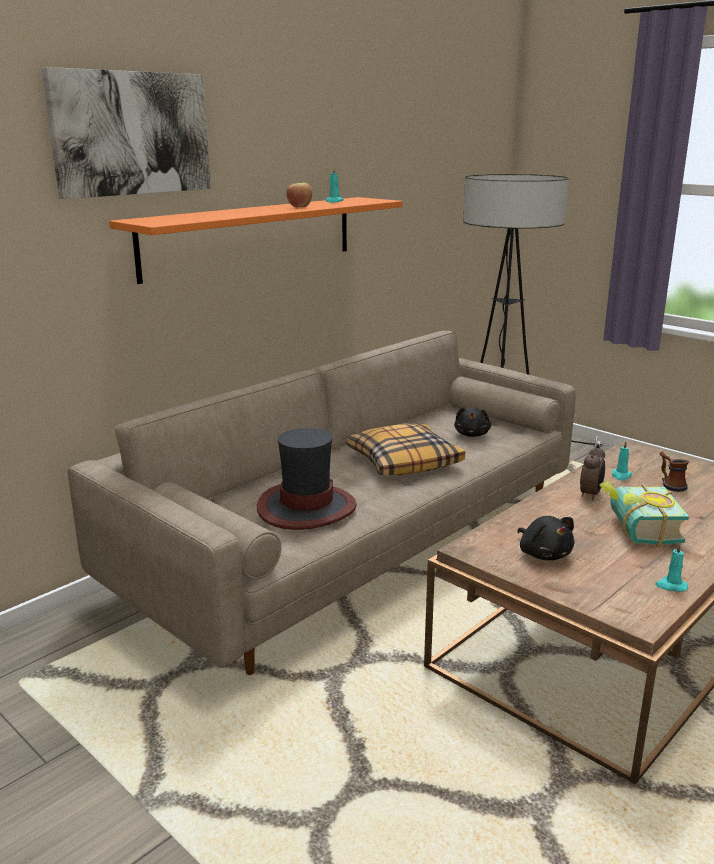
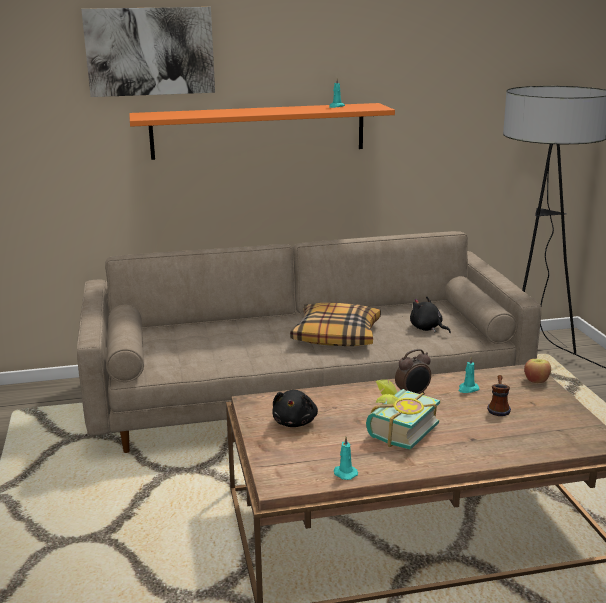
camera: 35 degrees right, 0 degrees up
(299, 207) = (289, 110): apple -> apple (536, 380)
(306, 508) = (216, 348): hat -> none
(472, 434) = (427, 328): black plush toy -> black plush toy turned 90 degrees clockwise

